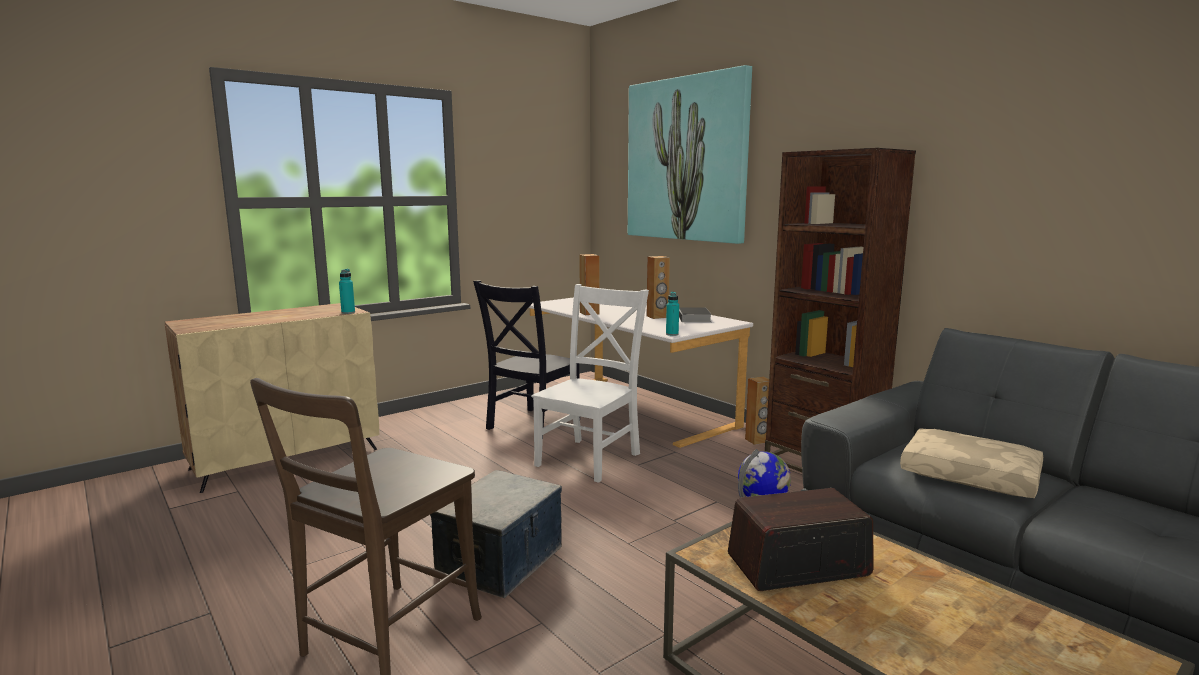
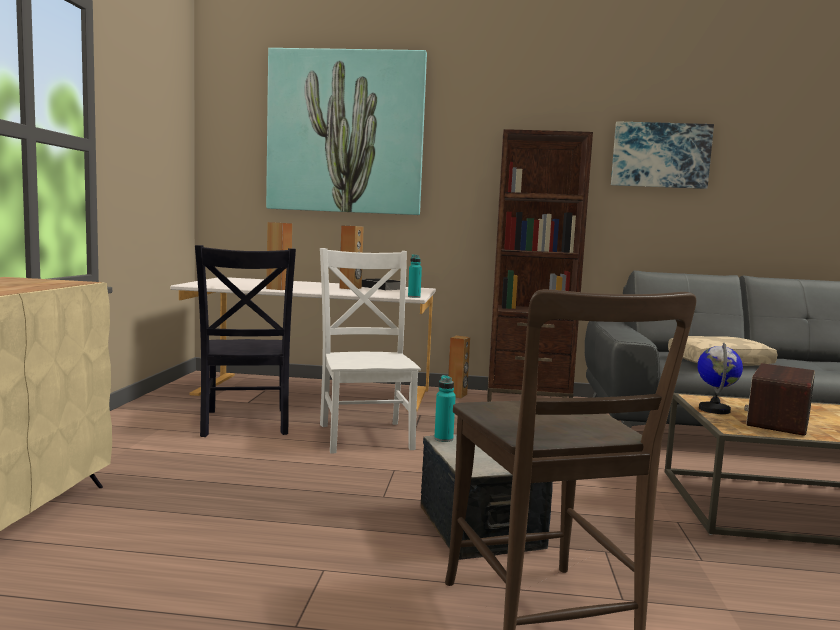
camera: 45 degrees left, 5 degrees down
(348, 312) = (77, 283): turquoise bottle -> turquoise bottle (443, 439)
(1026, 164) = (660, 155): none -> picture

